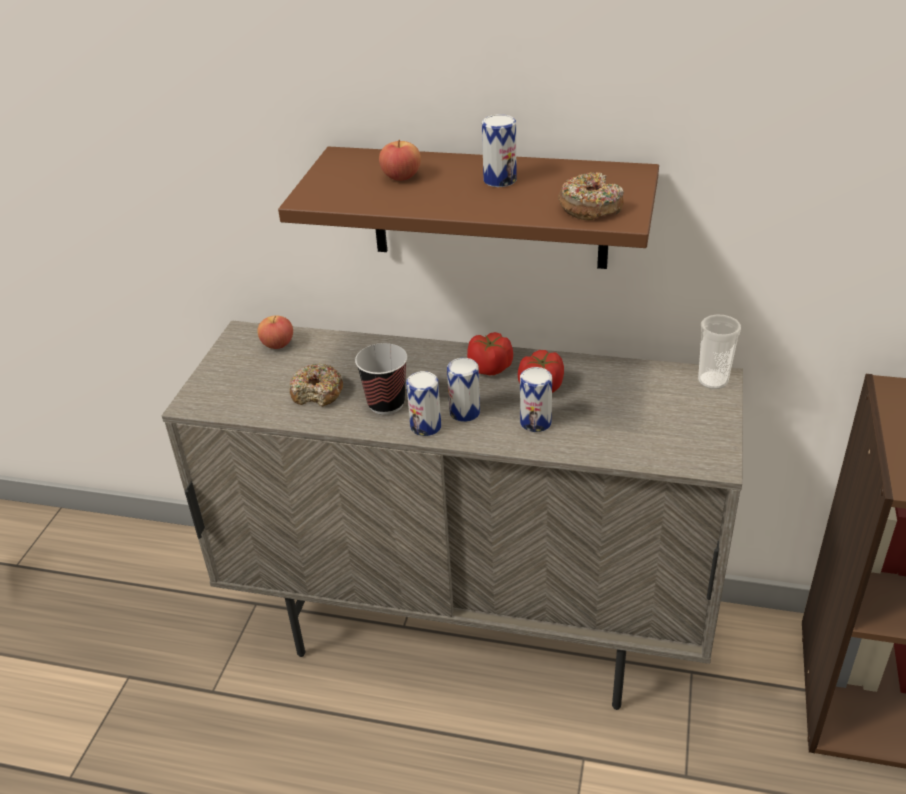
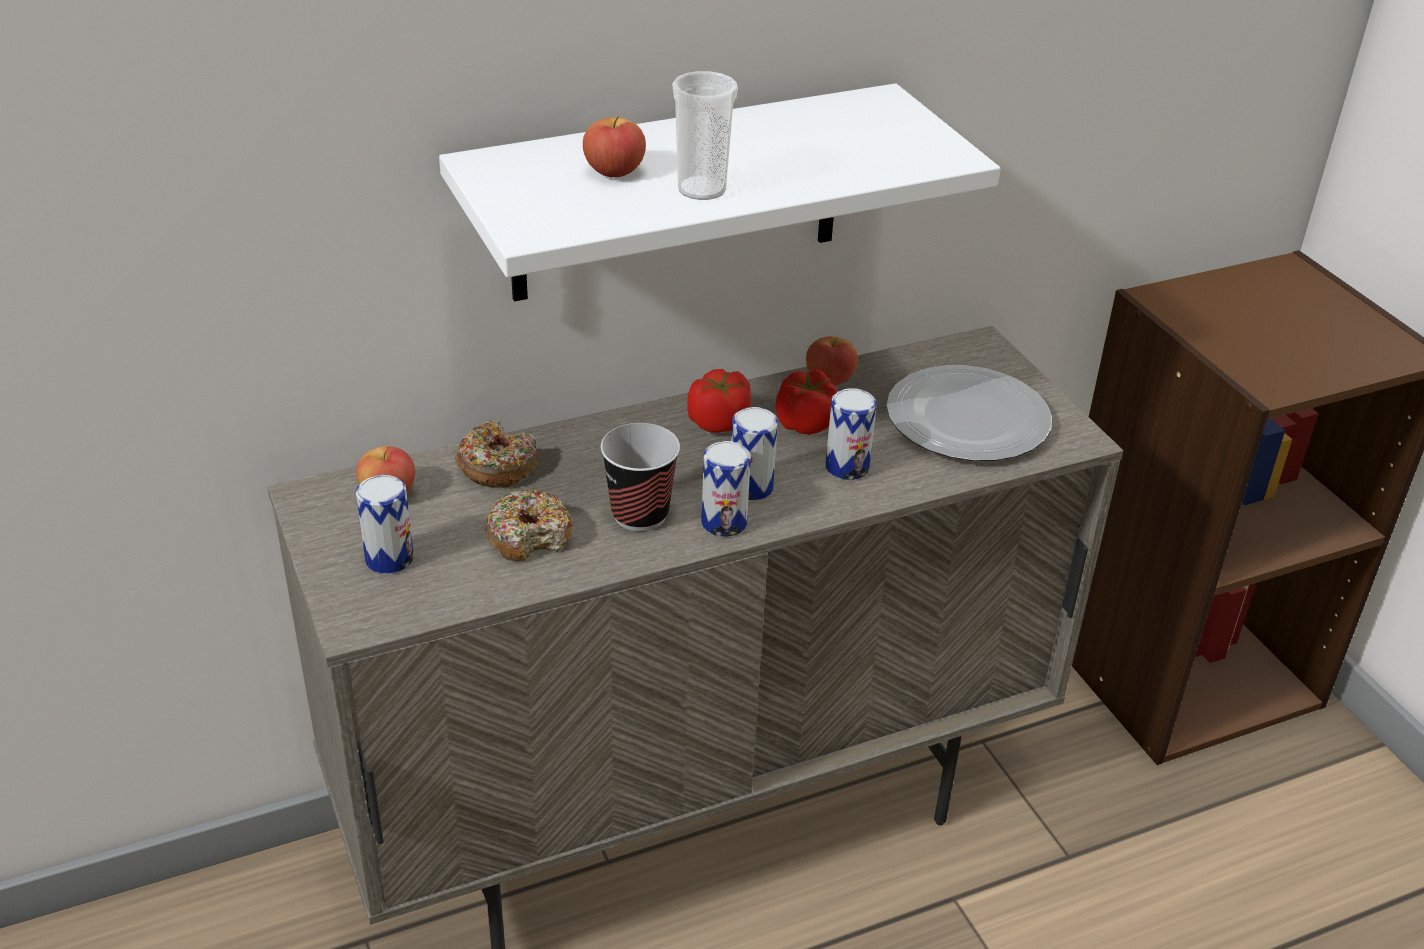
camera: 40 degrees left, 0 degrees up
(488, 208) = (678, 194): brown shelf -> white shelf
(500, 180) = (746, 145): can -> can (389, 559)
(588, 366) = (830, 379): none -> apple
(590, 207) = (899, 152): donut -> donut (497, 466)
(651, 423) = (970, 420): none -> plate
(713, 381) = (979, 349): cup -> cup (702, 189)

